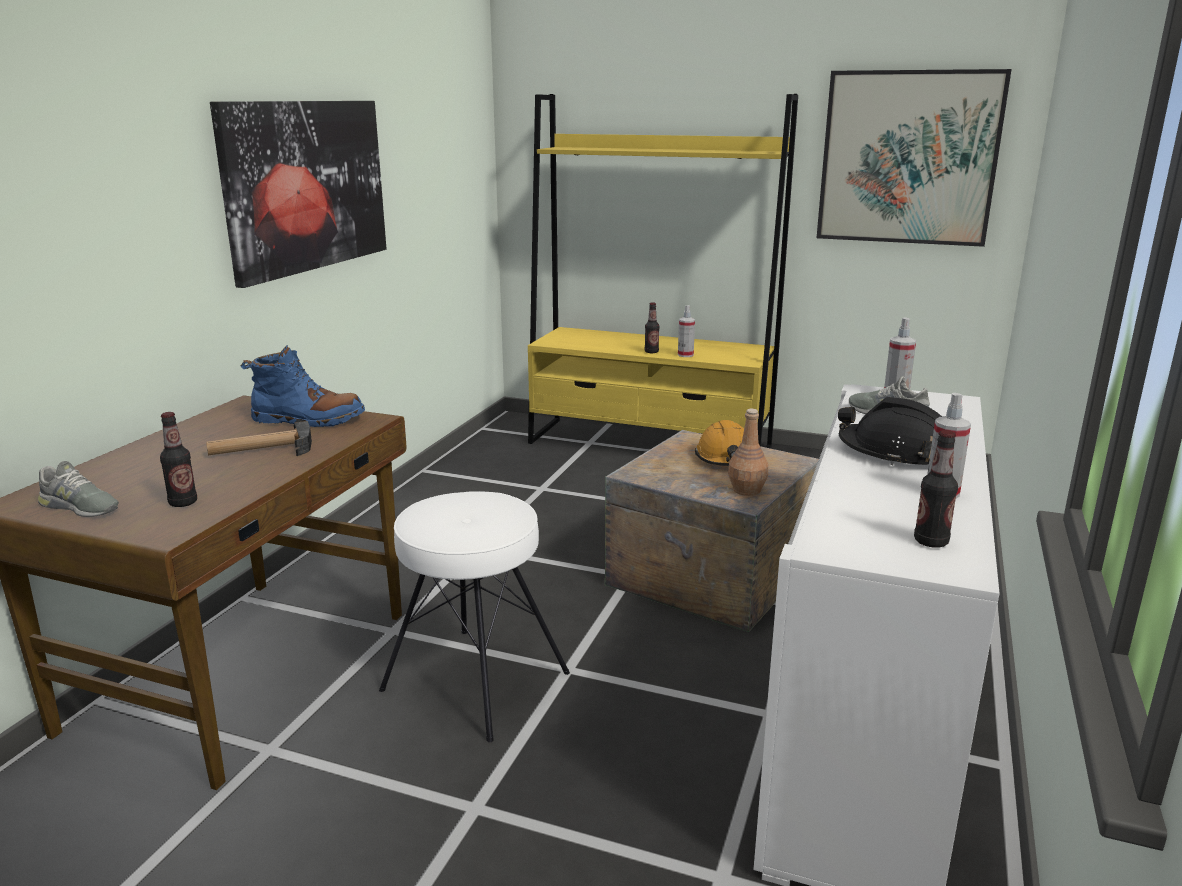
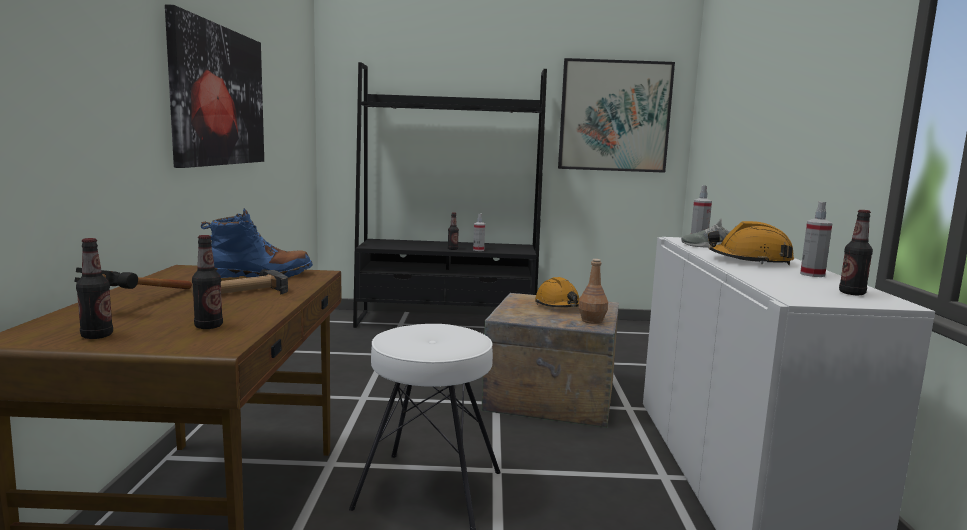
camera: 20 degrees left, 10 degrees down
(79, 507) = (97, 336): grey shoe -> bottle
(149, 463) = (137, 305): none -> hammer
(649, 445) = (446, 323): yellow bookcase -> black bookcase
(895, 453) = (750, 261): black hard hat -> orange hard hat

